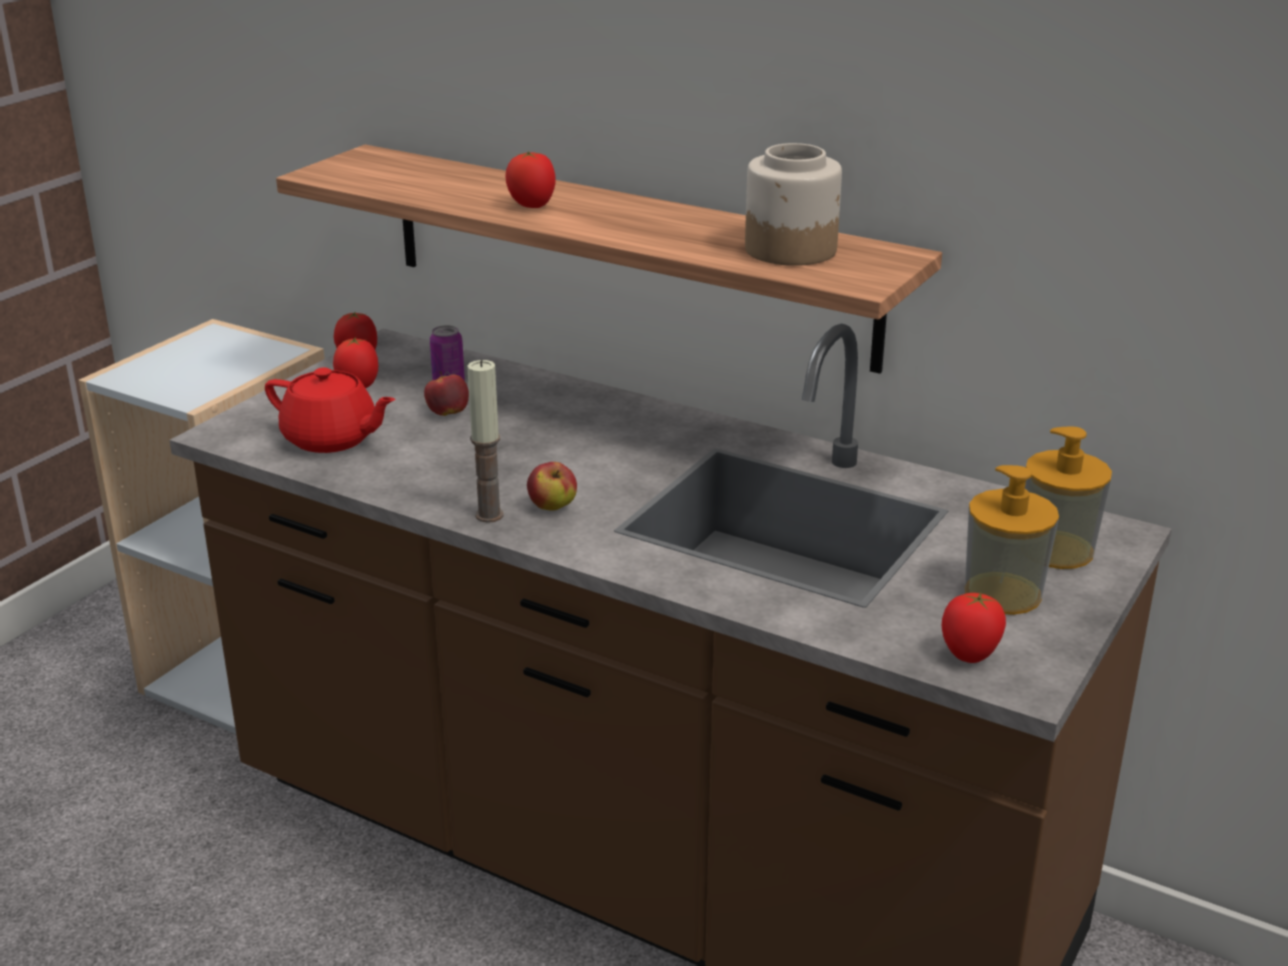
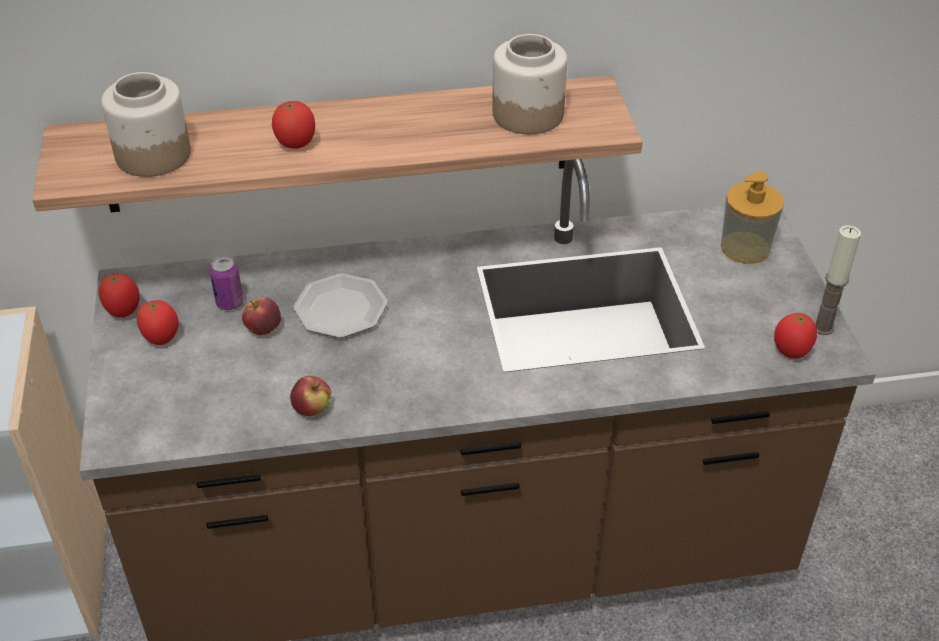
camera: 40 degrees left, 15 degrees up
(332, 439) = (211, 399): red teapot -> none
(407, 180) = (152, 155): none -> jar
(489, 515) = (411, 404): candle -> candle (823, 327)
(535, 427) = (340, 309): none -> plate
(552, 507) = (442, 374): apple -> apple (312, 409)
(1002, 593) = (756, 296): soap dispenser -> none

